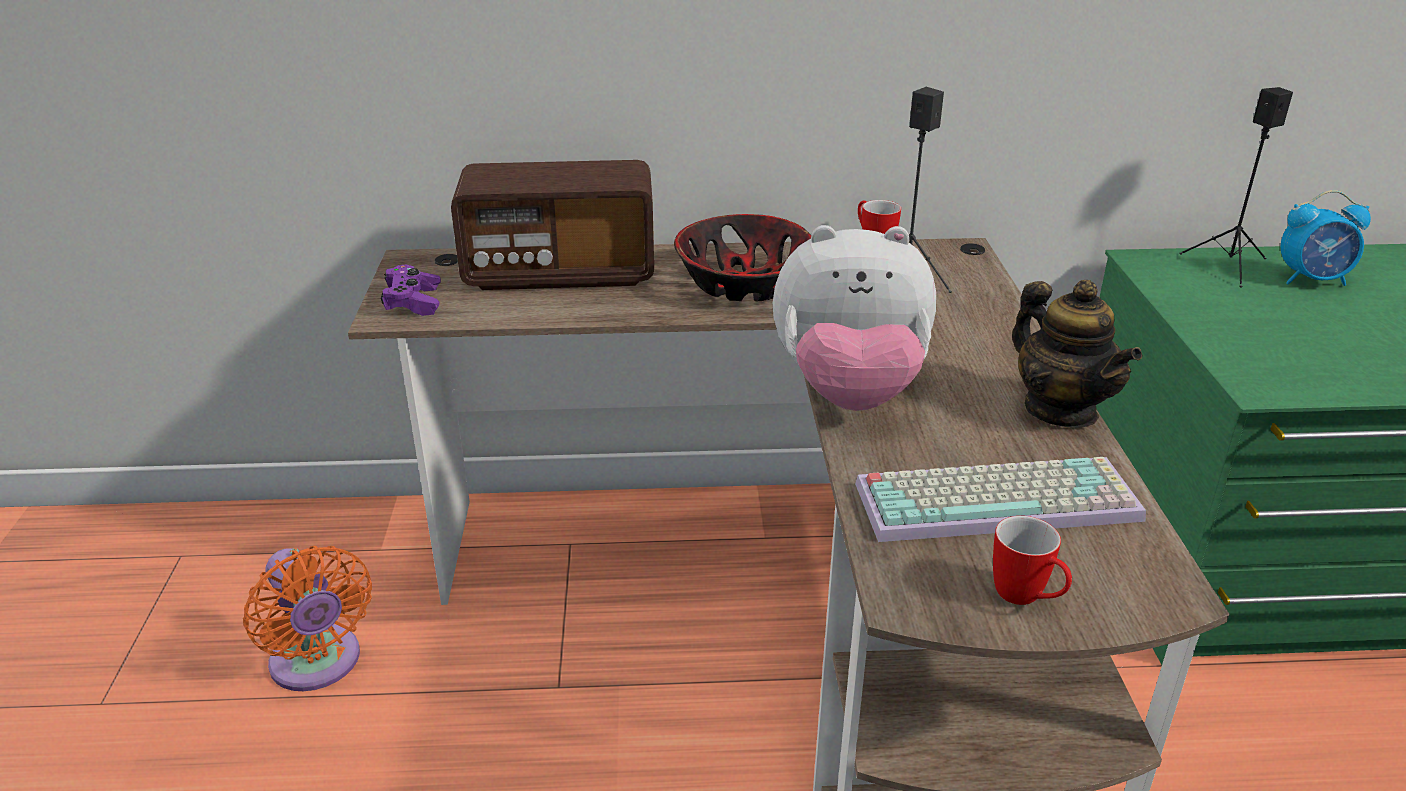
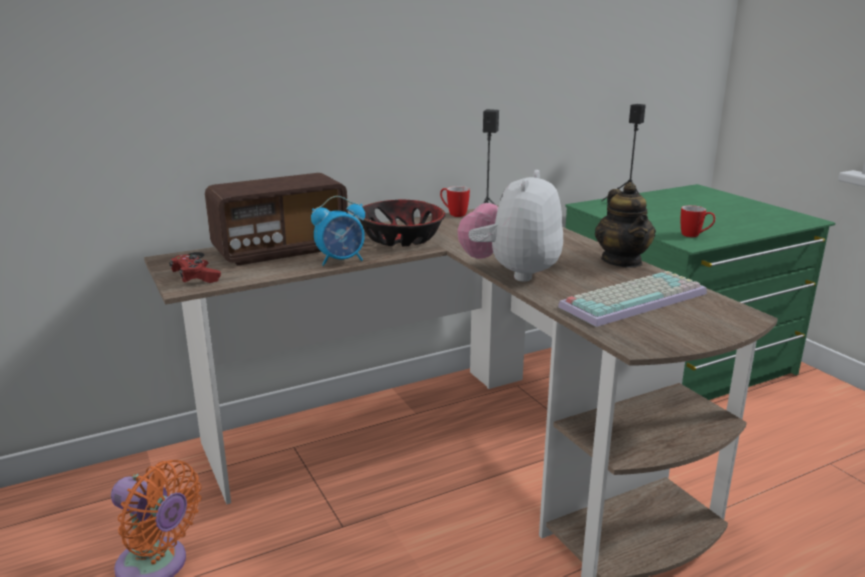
camera: 25 degrees left, 10 degrees down
(413, 302) = (196, 278): purple game controller -> red game controller
(849, 393) = (512, 273): plush toy -> plush toy turned 135 degrees clockwise
(1026, 599) = (689, 332): mug -> mug (695, 236)
(1060, 410) = (622, 261): teapot -> teapot turned 45 degrees clockwise
(1312, 280) = (669, 202): alarm clock -> alarm clock (341, 260)

